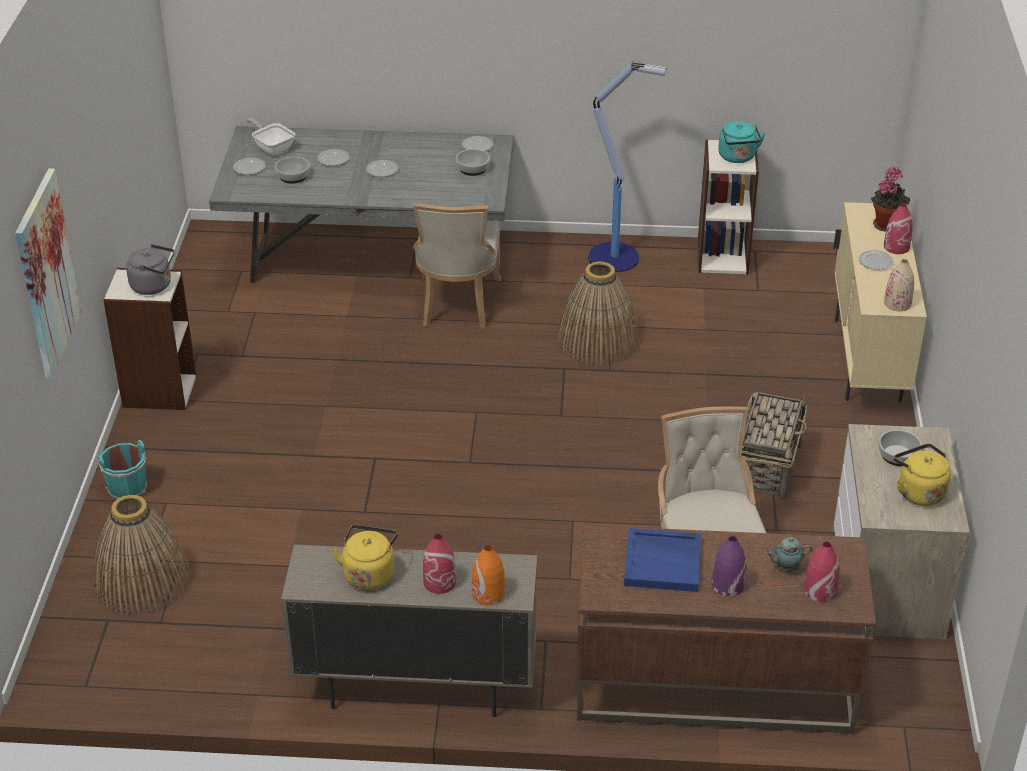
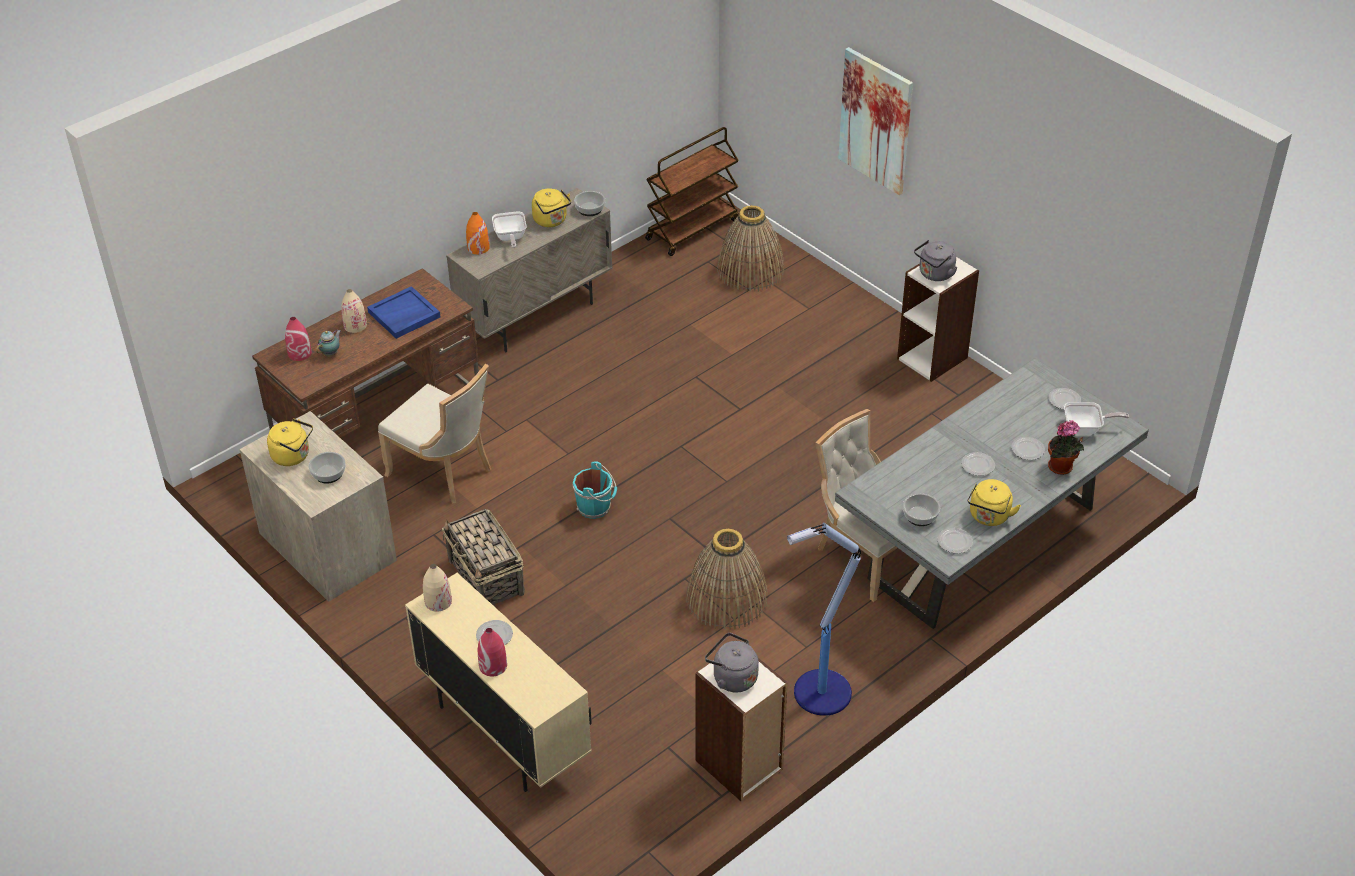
camera: 135 degrees right, 5 degrees up
(107, 676) = (692, 228): none -> brown cart
(126, 488) = (843, 301): turquoise bucket -> turquoise bucket (595, 507)
(292, 176) = (1024, 415): bowl -> bowl (590, 209)
(431, 144) = (989, 517): none -> yellow kettle
(440, 582) = (510, 238): red vase -> frying pan
(727, 585) = (355, 325): purple vase -> beige vase
(738, 157) = (732, 677): turquoise kettle -> grey kettle
(885, 224) = (527, 688): potted plant -> potted plant (1062, 468)

